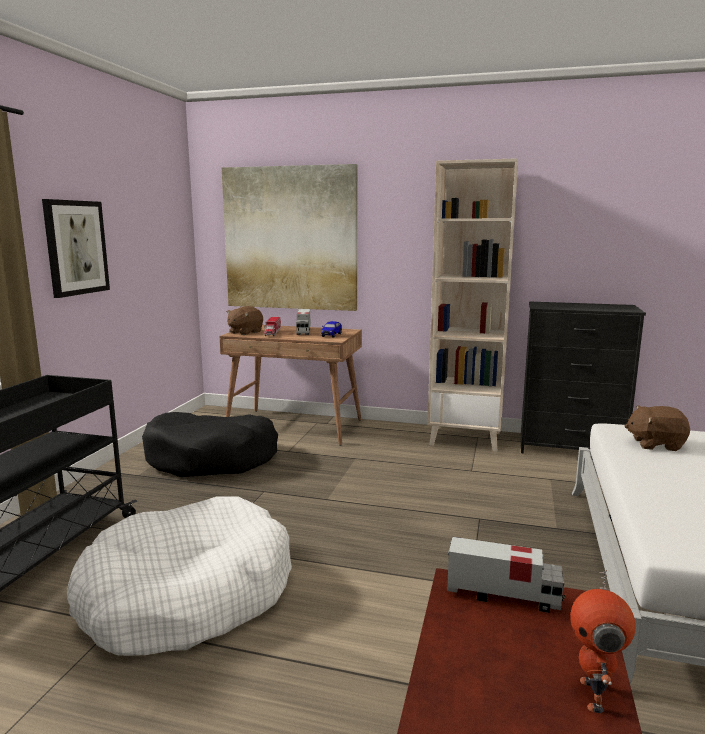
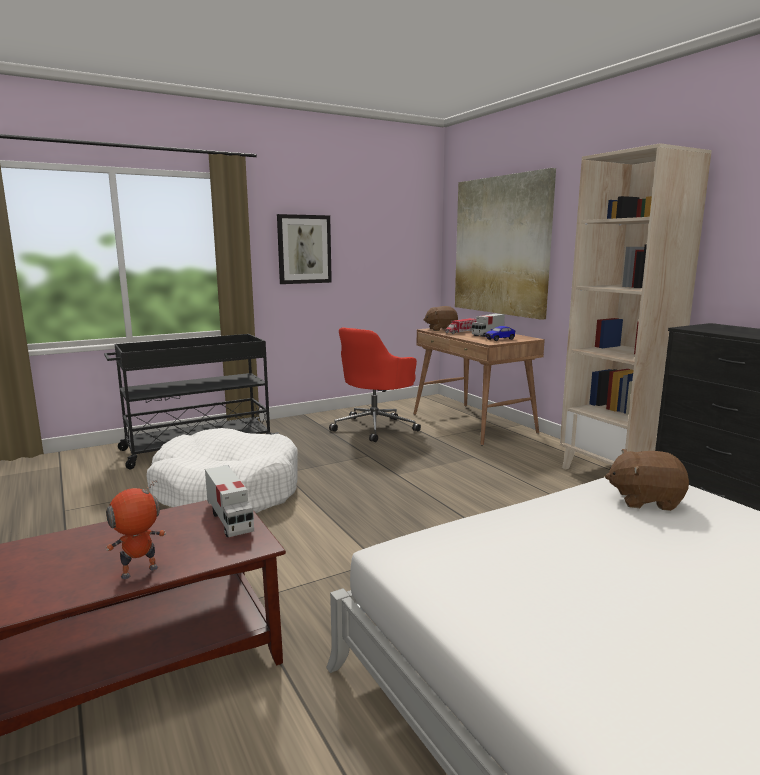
camera: 45 degrees right, 0 degrees up
(211, 459) = (375, 427): black dog bed -> red office chair
(655, 444) = (645, 500): brown plush toy -> brown plush toy turned 45 degrees counterclockwise

